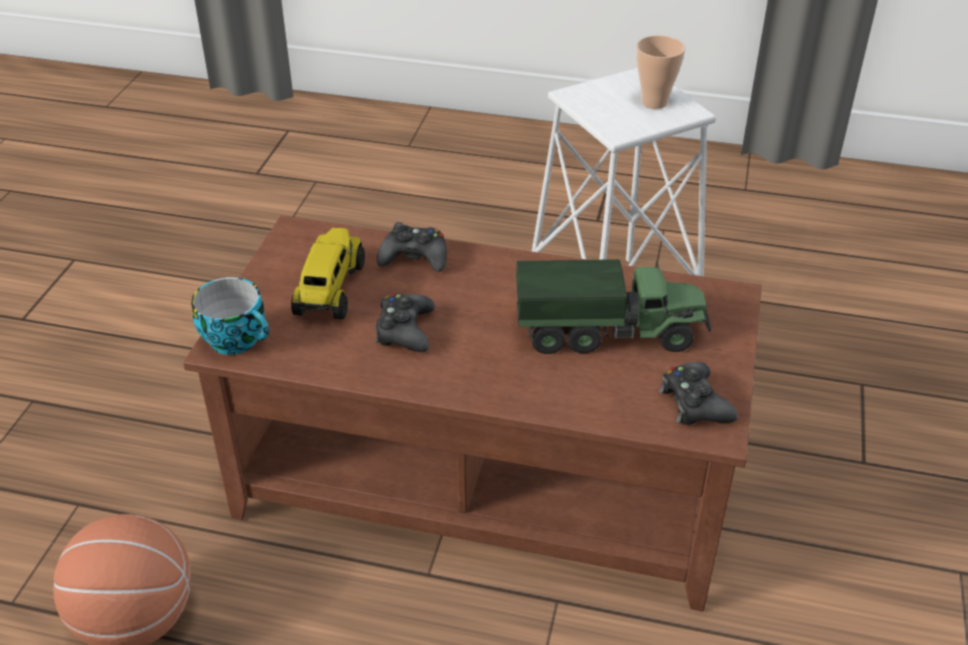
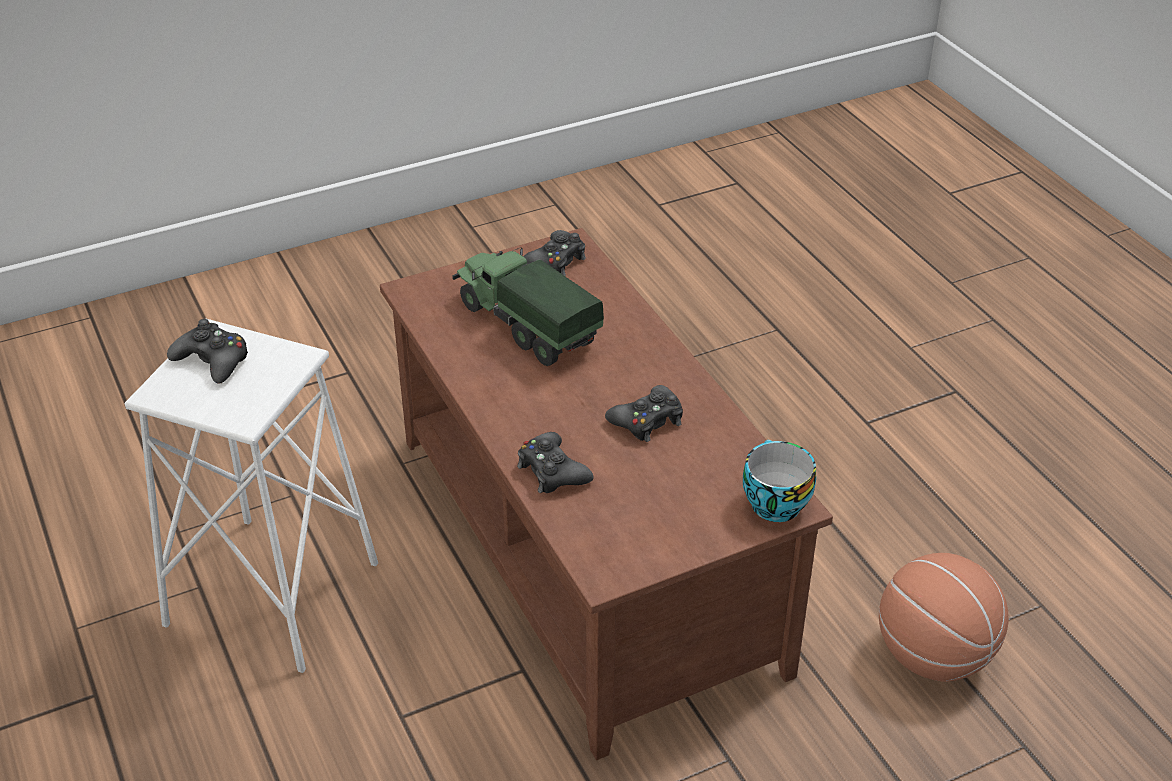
camera: 130 degrees left, 0 degrees up
(329, 290) = (654, 492): toy truck -> none
(654, 102) = (212, 361): cup -> black game controller

